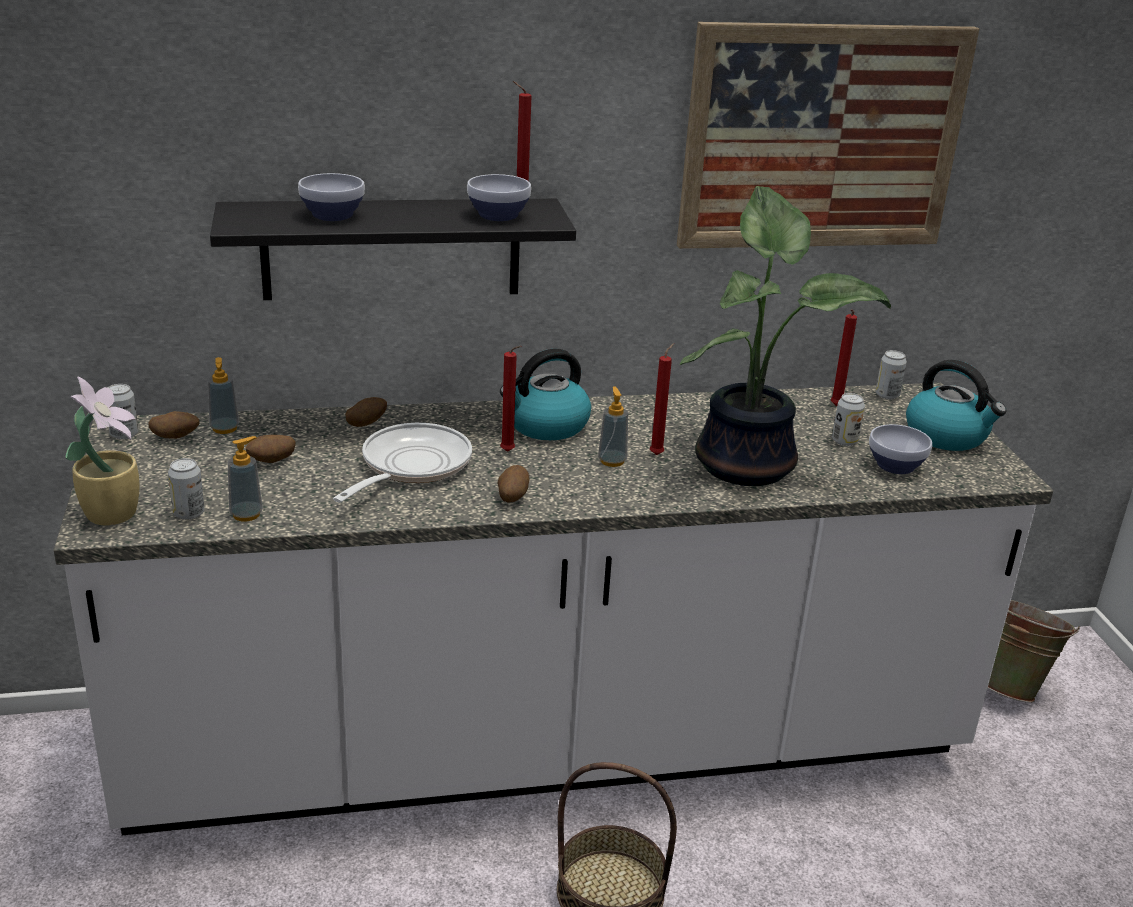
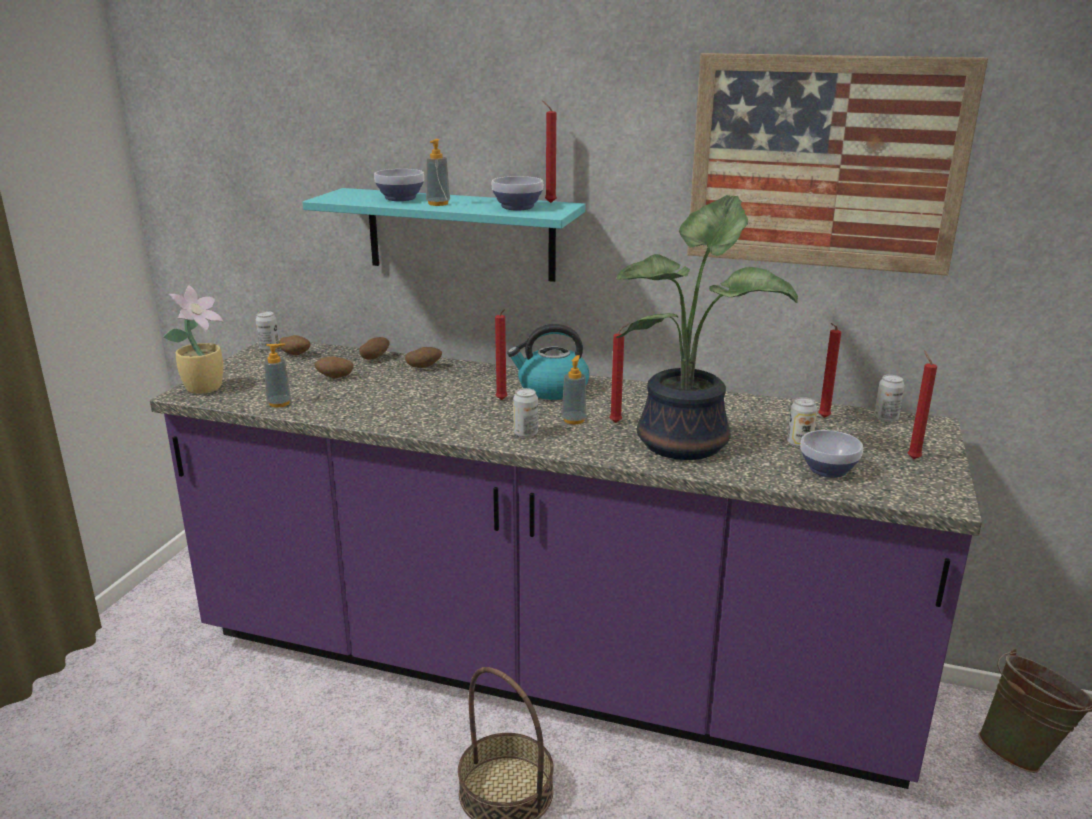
camera: 30 degrees right, 5 degrees down
(189, 513) = (247, 396): can -> can (525, 433)
(224, 428) = (331, 355): soap dispenser -> soap dispenser (438, 204)
(391, 248) = (460, 234): black shelf -> turquoise shelf
(410, 467) = (420, 396): frying pan -> none
(512, 497) = (467, 428): potato -> potato (375, 358)
(550, 748) = (545, 669): white counter -> purple counter
(947, 436) = (912, 458): kettle -> red candle

